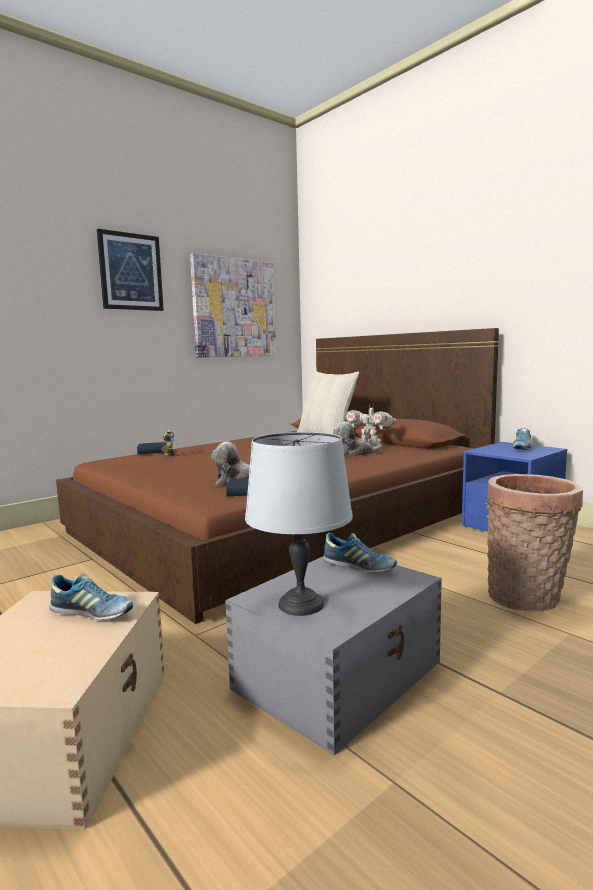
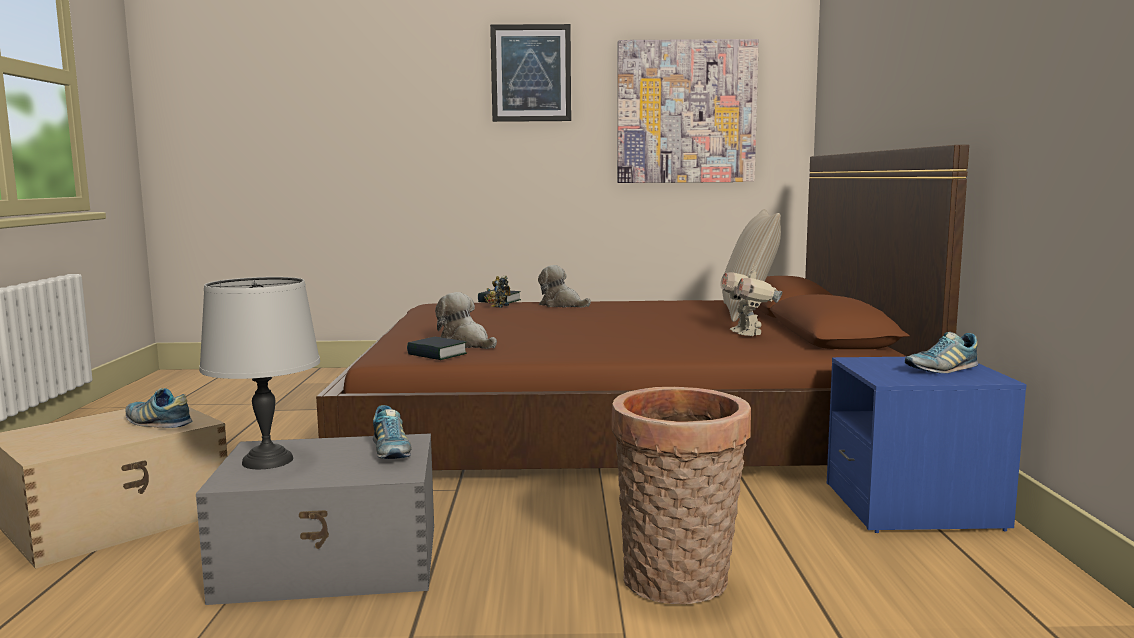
camera: 40 degrees right, 0 degrees up
(92, 613) = (158, 423): shoe -> shoe turned 150 degrees clockwise
(354, 454) = (696, 337): plush toy -> plush toy (562, 305)

